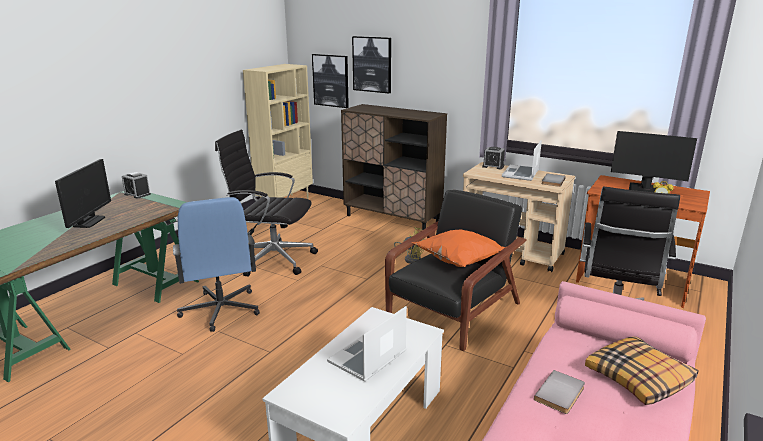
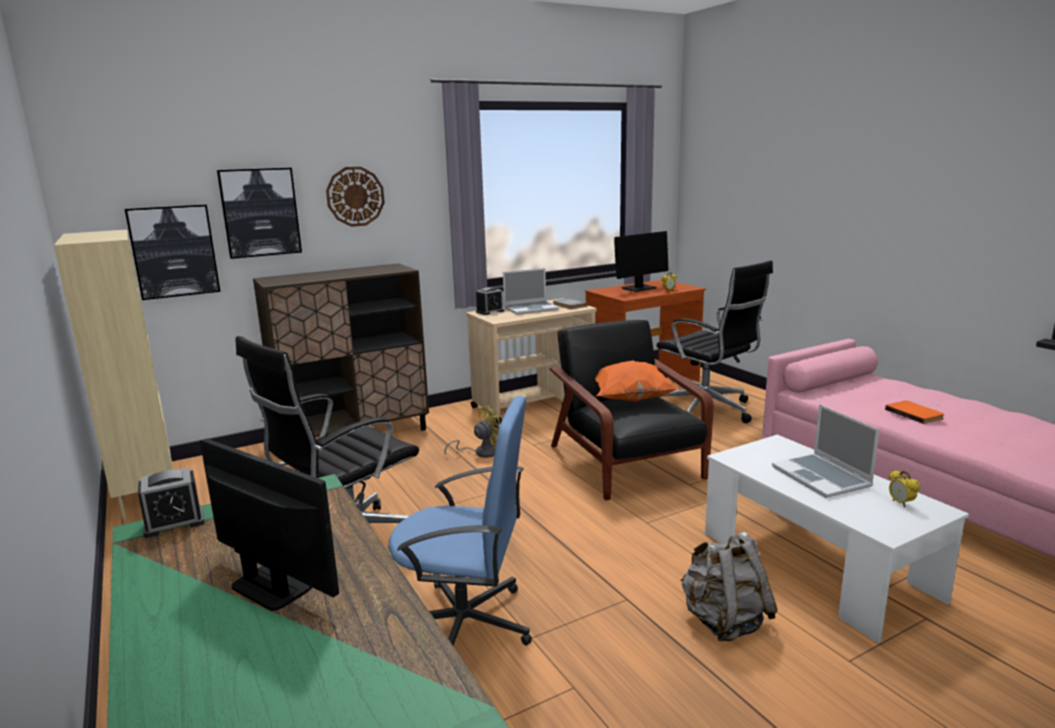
camera: 60 degrees left, 5 degrees down
(263, 392) = (724, 622): none -> grey backpack
(343, 399) = (900, 503): none -> alarm clock
(427, 61) = (355, 196): none -> wall clock
(521, 174) = (531, 309): laptop -> laptop turned 75 degrees counterclockwise
(561, 394) = (915, 414): grey book -> orange book
(639, 379) = (893, 389): pillow -> none

